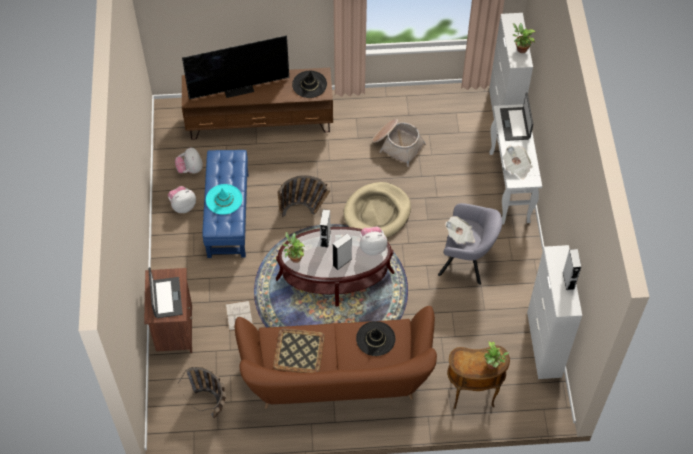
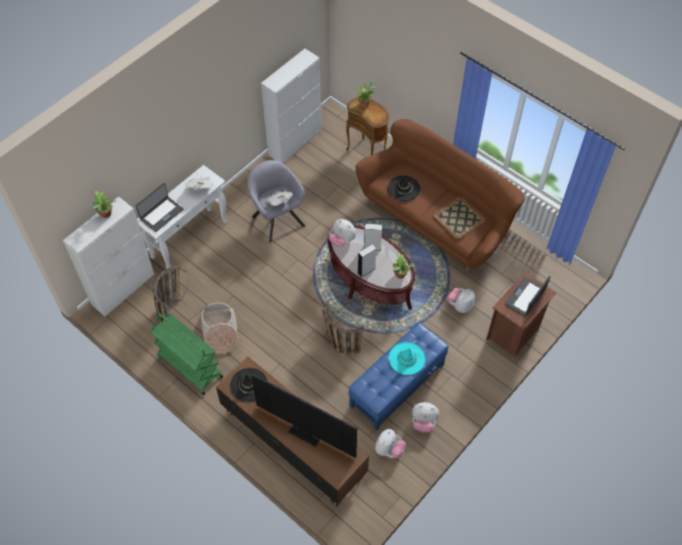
camera: 135 degrees left, 0 degrees up
(212, 407) = (531, 264): basket -> basket (172, 307)
(239, 315) = (460, 305): white book -> plush toy
(377, 213) = (293, 296): beige dog bed -> none
(388, 108) = (189, 366): none -> green cart
(568, 280) = (287, 67): grey speaker -> none

